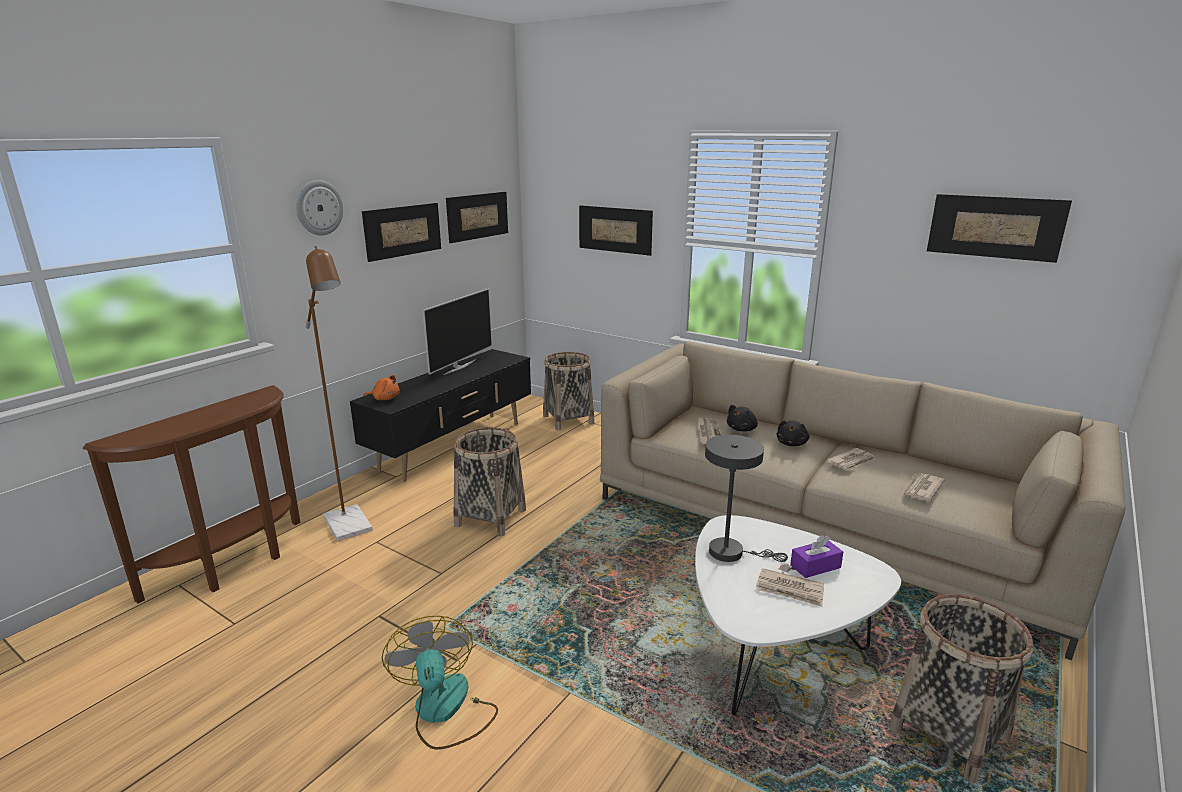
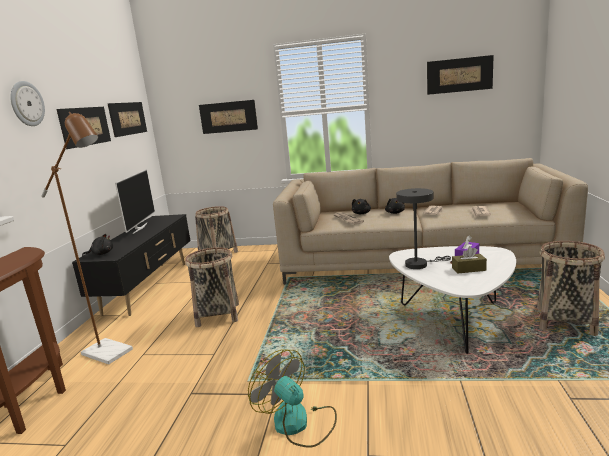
camera: 25 degrees left, 5 degrees down
(385, 398) = (101, 254): orange plush toy -> black plush toy
(790, 590) = (468, 269): newspaper -> brown tissue box

